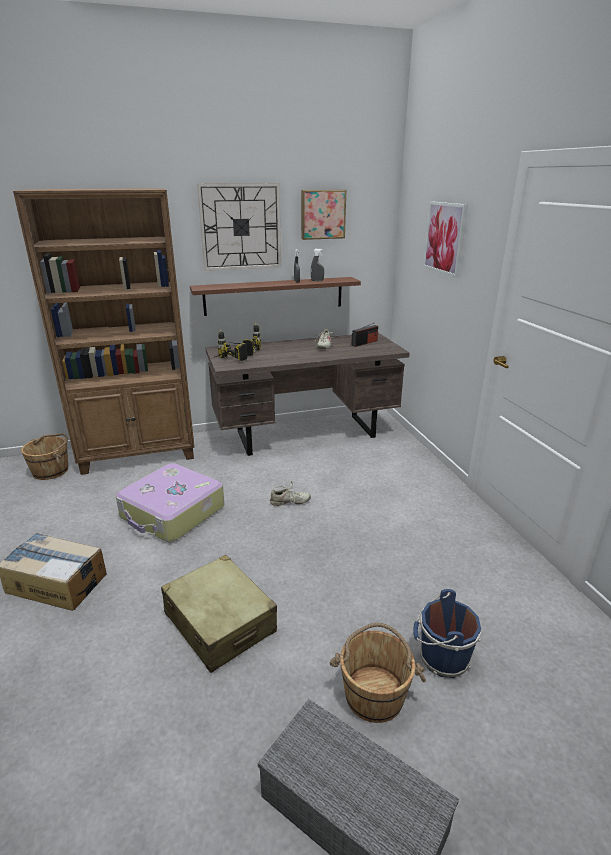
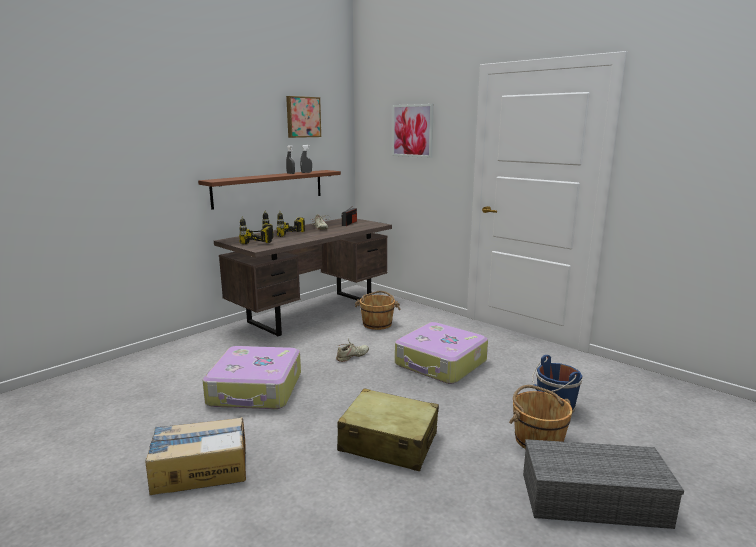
camera: 30 degrees left, 10 degrees down
(51, 471) = (72, 394): brown bucket -> brown bucket (377, 324)
(139, 454) = (164, 358): brown bookcase -> none
(241, 227) = (241, 126): wall clock -> none
(282, 355) = (295, 236): none -> power drill
(370, 542) = (440, 364): none -> suitcase

